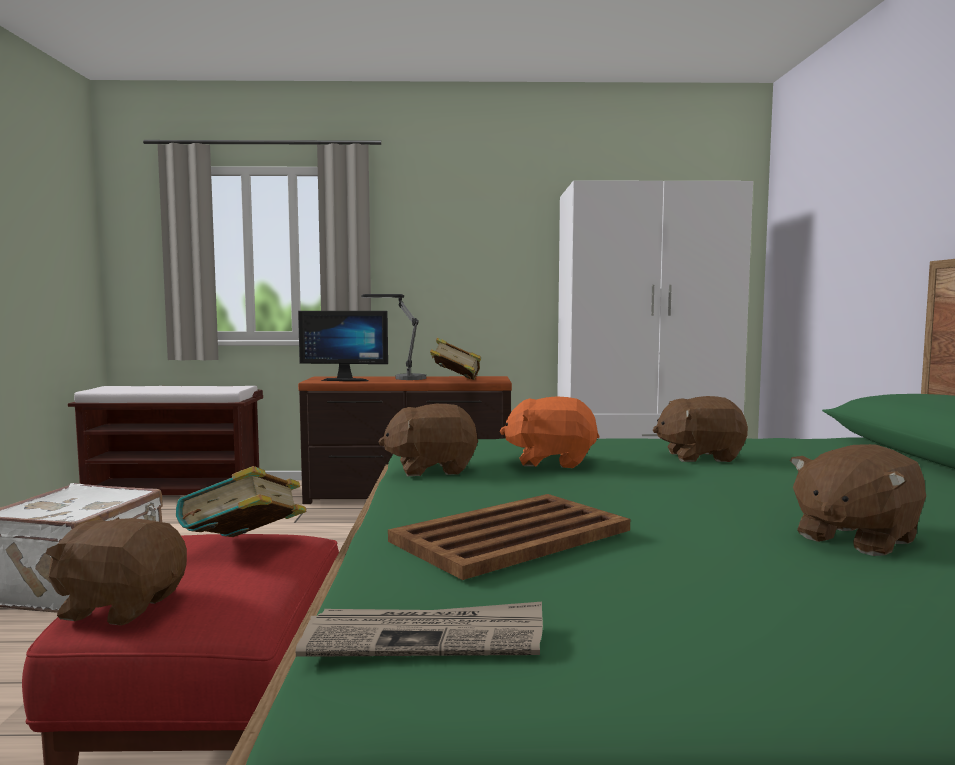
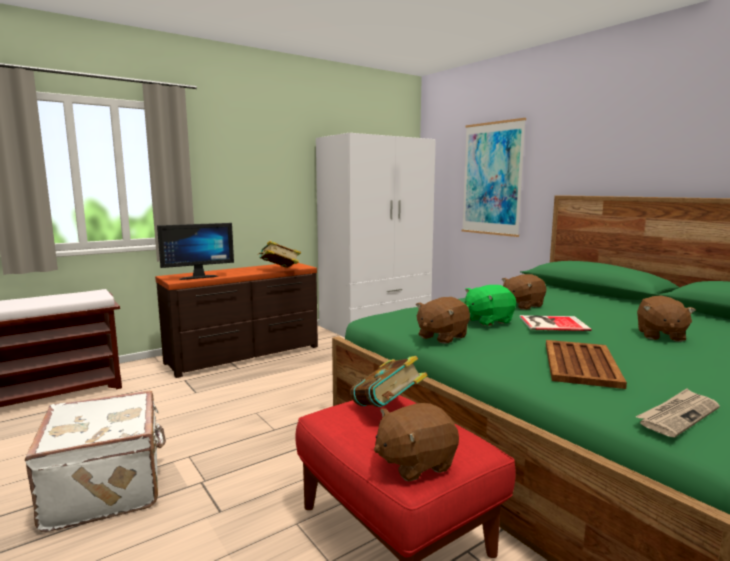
camera: 35 degrees left, 5 degrees up
(402, 378) = (233, 271): table lamp -> none
(551, 461) = (487, 321): orange plush toy -> green plush toy
(654, 481) = (551, 323): none -> book
(851, 242) = (492, 179): none -> picture

